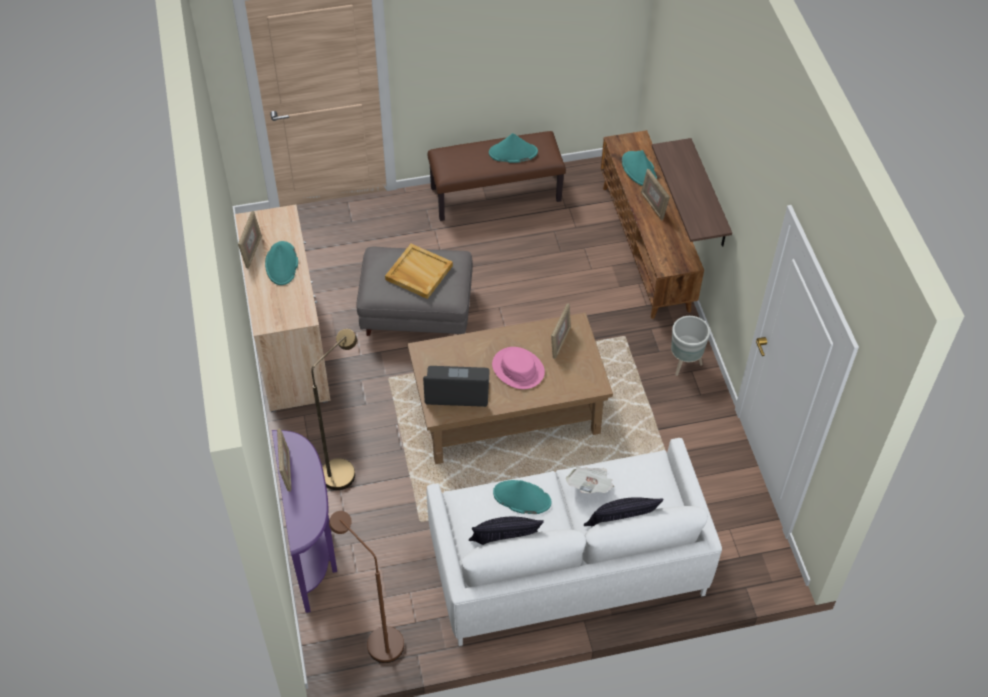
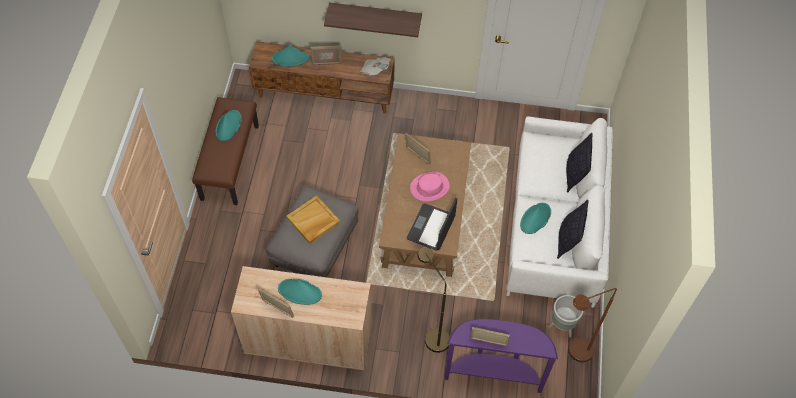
camera: 70 degrees left, 5 degrees up
(590, 486) = (539, 179): newspaper -> newspaper (375, 70)
(685, 364) = (429, 110): grey planter -> grey planter (562, 326)

